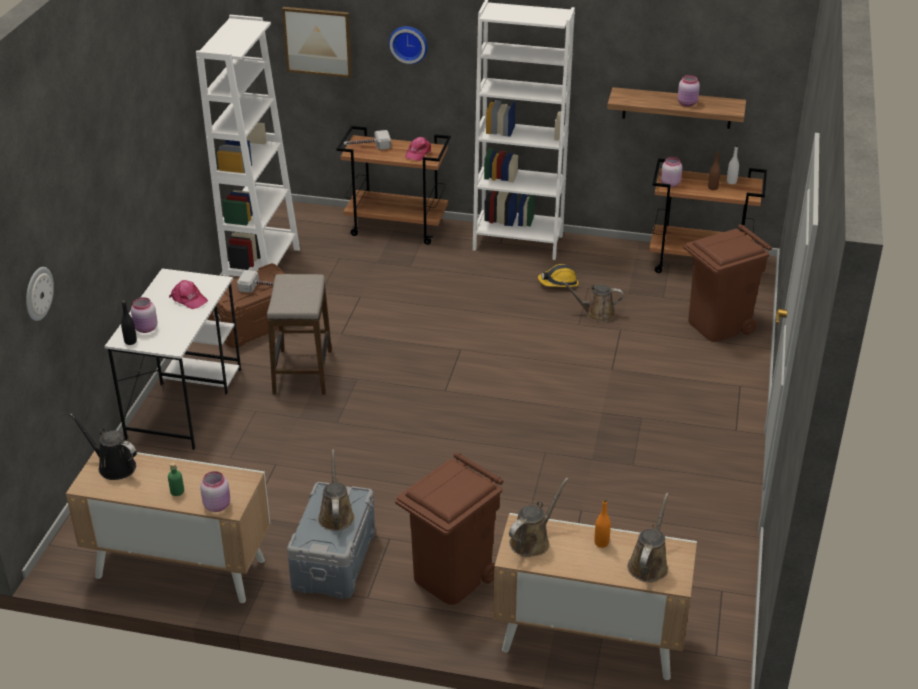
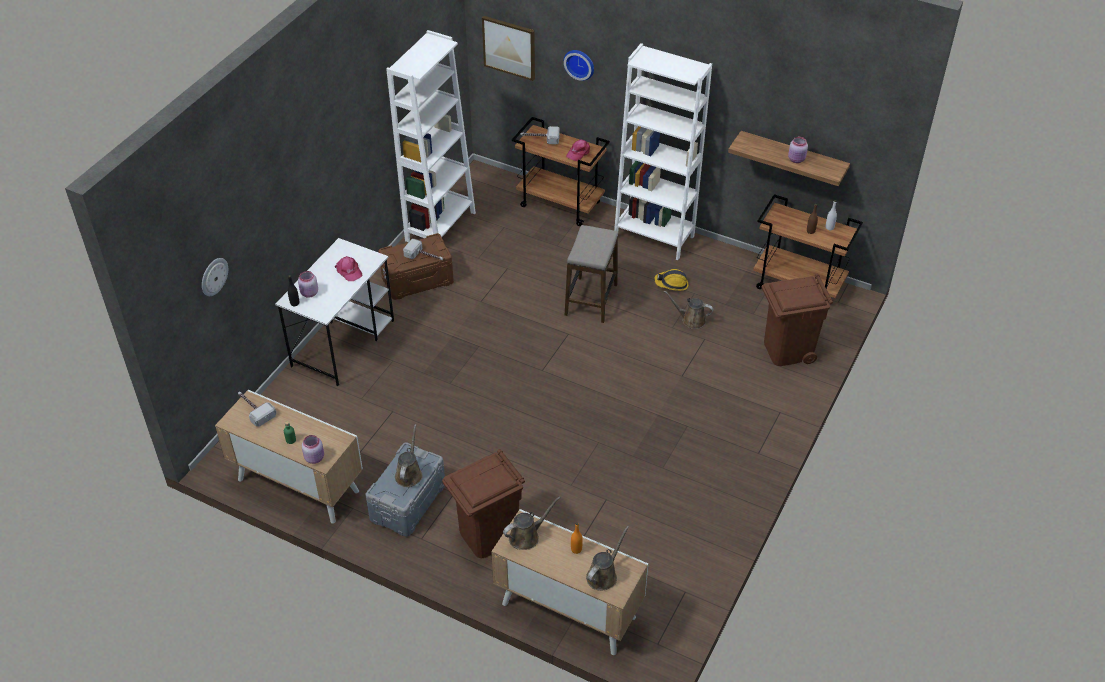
camera: 15 degrees right, 10 degrees up
(113, 466) = (254, 409): black watering can -> hammer
(302, 372) = (439, 332): stool -> stool (591, 300)
(670, 183) = (776, 220): pink jar -> none

